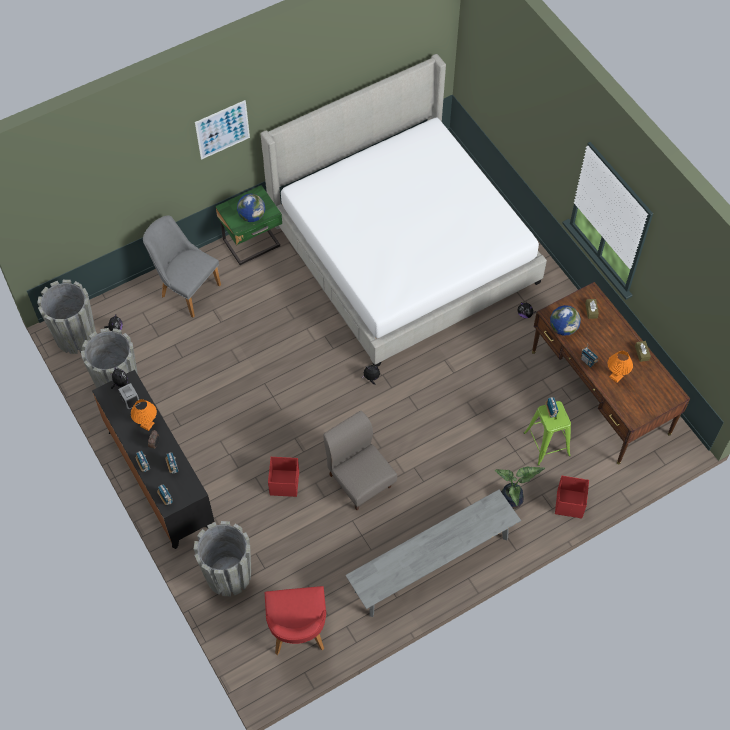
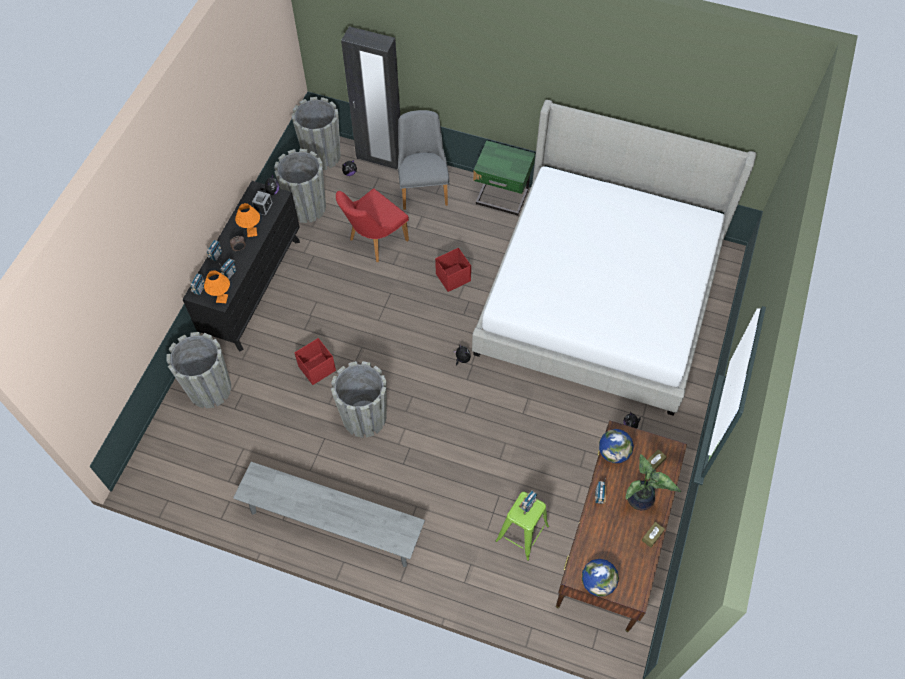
camera: 50 degrees right, 0 degrees up
(123, 297) = (379, 158): none -> black wardrobe
(222, 129) = (511, 69): picture -> none
(252, 216) = (501, 167): globe -> globe (597, 582)
(298, 635) = (195, 473): red chair -> red chair (374, 242)
(360, 480) = (364, 417): grey chair -> grey planter
(512, 500) = (445, 544): potted plant -> potted plant (640, 500)
(569, 504) = (481, 593): red storage box -> red storage box (452, 278)
(616, 376) = (606, 531): orange table lamp -> orange table lamp (222, 299)

